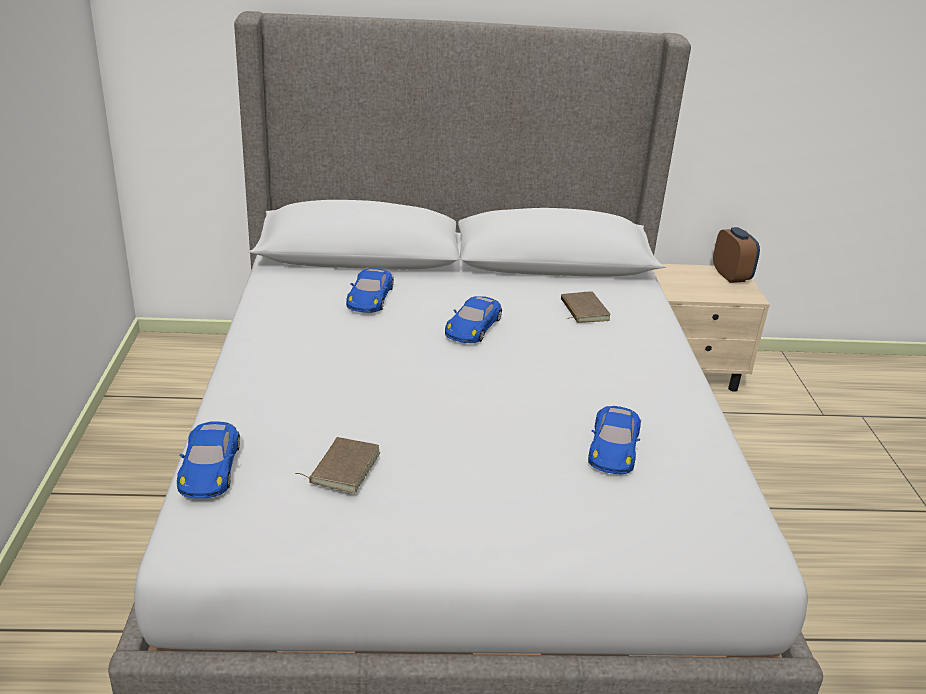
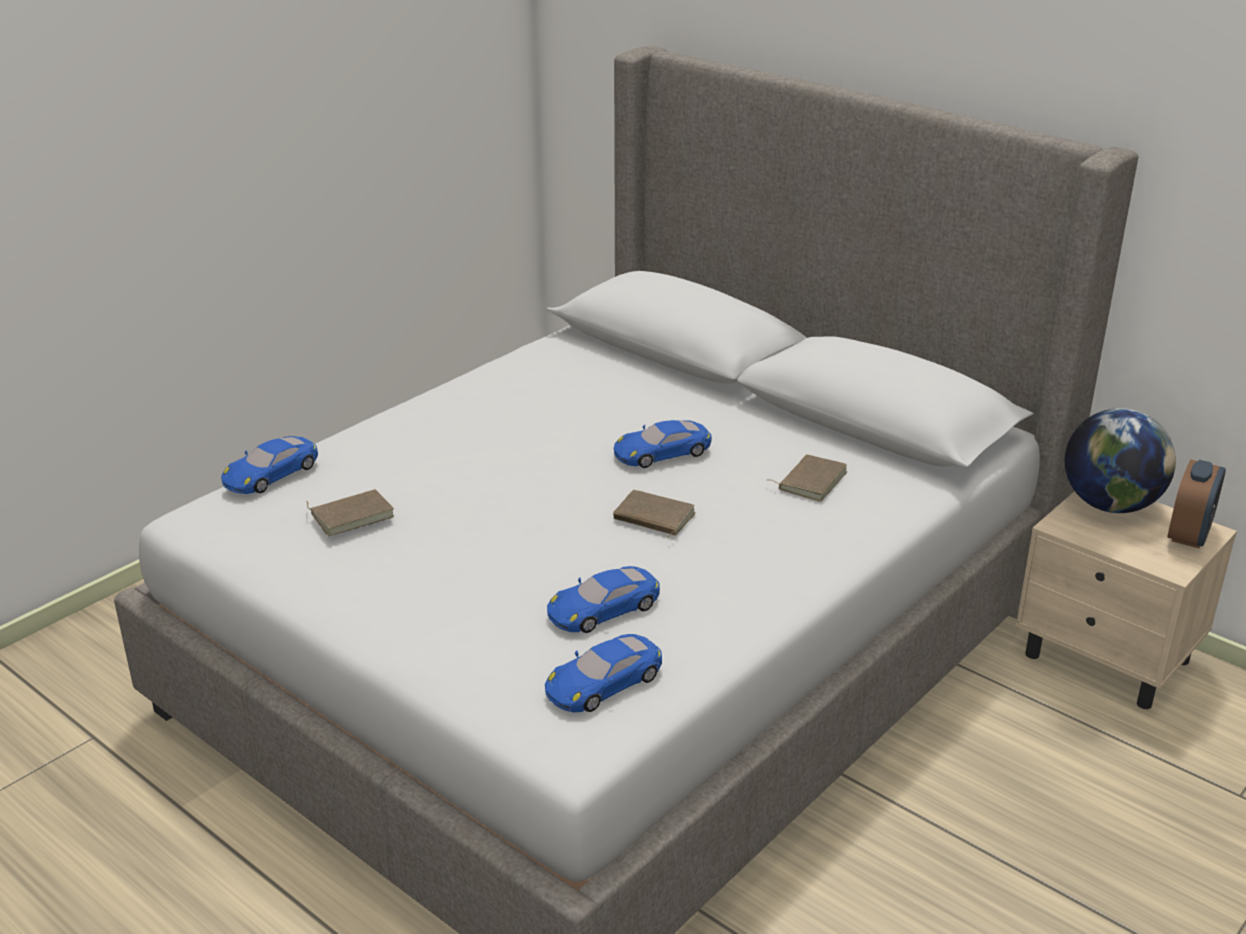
camera: 45 degrees right, 0 degrees up
(370, 297) = (612, 390): blue toy car -> blue toy car (604, 682)
(541, 372) = (652, 518): none -> brown book
(678, 274) = (1110, 505): none -> globe

